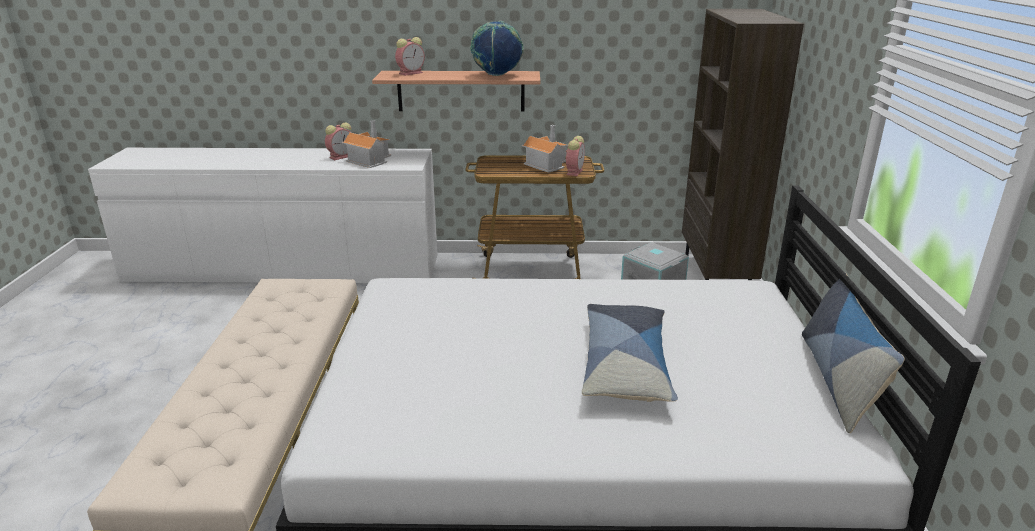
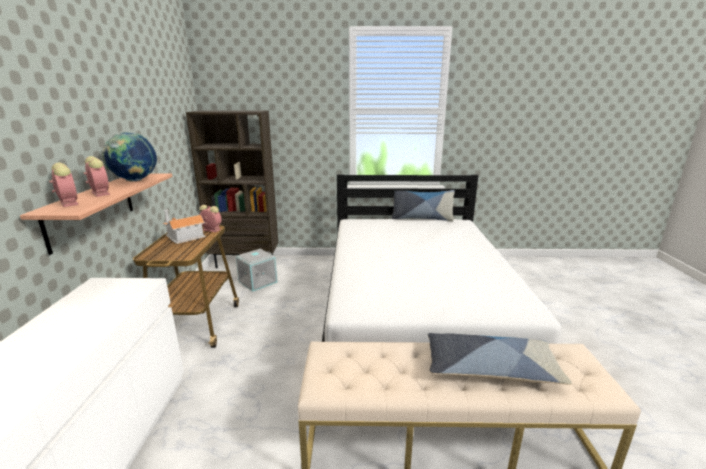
camera: 90 degrees left, 5 degrees down
(342, 156) = (56, 330): alarm clock -> alarm clock (100, 193)
(369, 159) = (93, 309): toy house -> none
(626, 364) = (425, 246): pillow -> pillow (490, 368)

